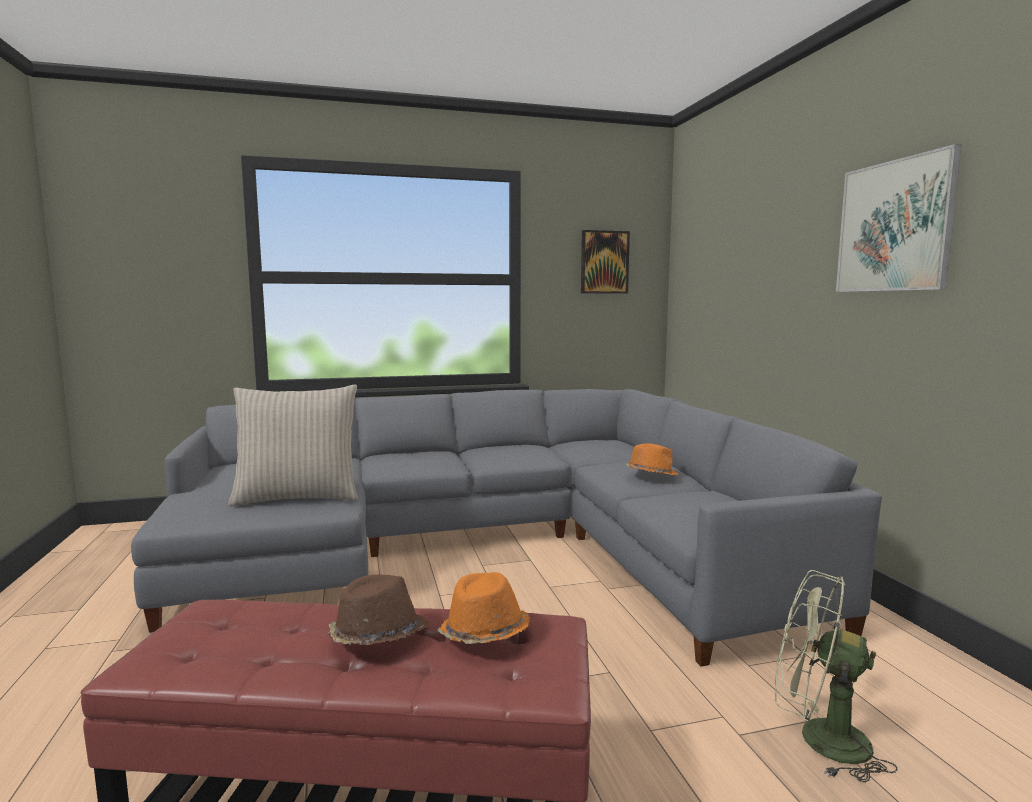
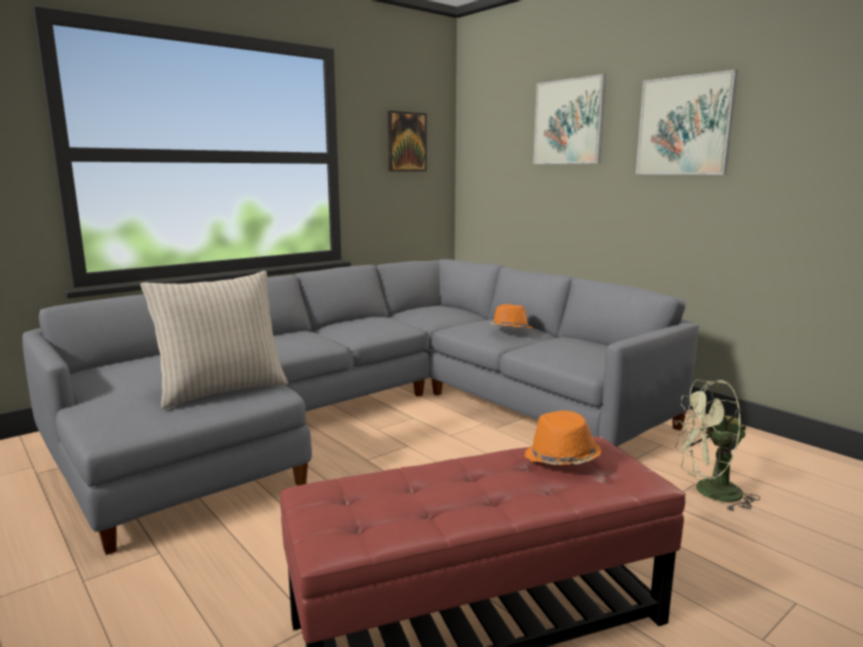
camera: 25 degrees left, 5 degrees up
(377, 637) = (491, 478): brown hat -> none
(770, 231) = (569, 122): none -> picture

